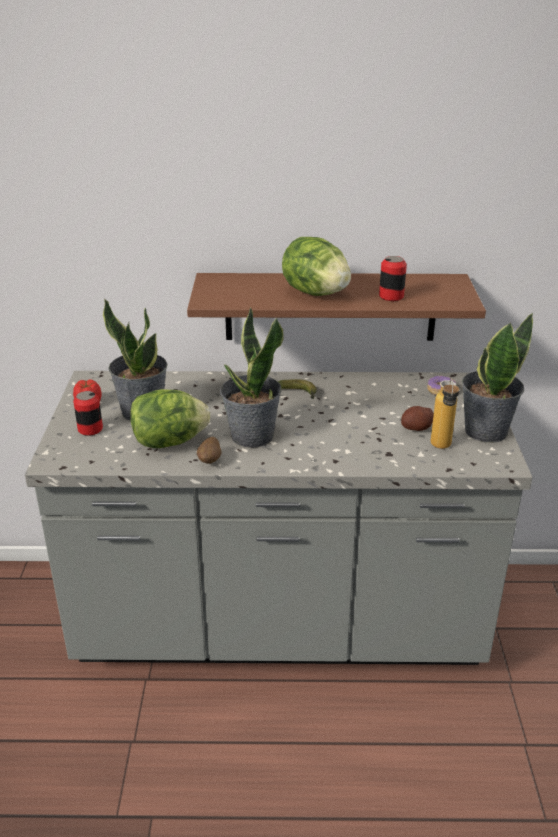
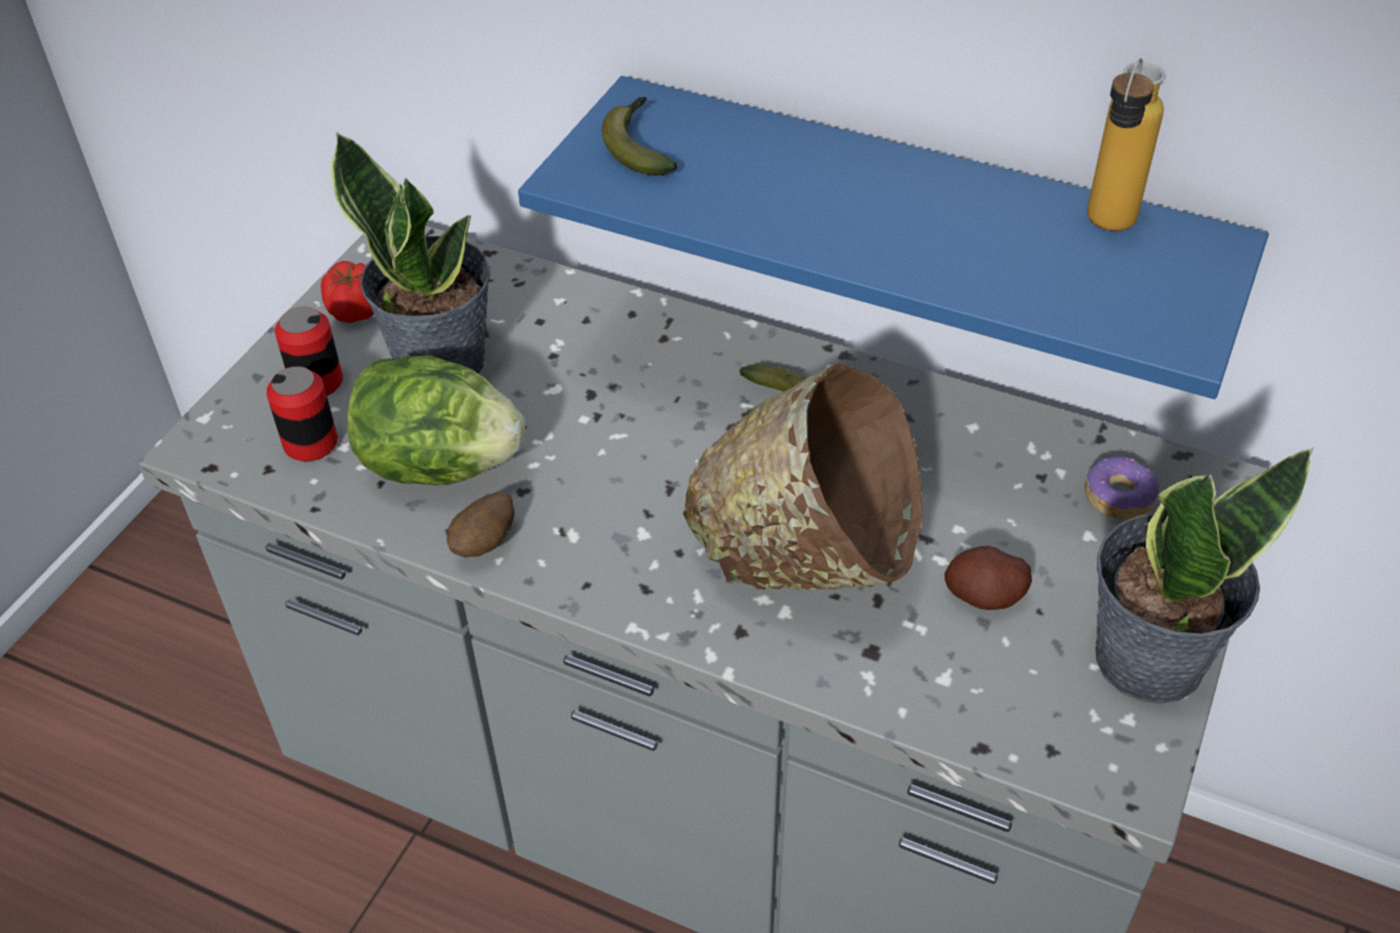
camera: 25 degrees right, 15 degrees up
(224, 289) = (639, 146): none -> banana
(251, 436) = (610, 501): potted plant -> none
(315, 293) = (834, 210): lettuce -> none
(330, 307) = (915, 221): brown shelf -> blue shelf
(345, 435) = (809, 564): none -> brown bowl
(391, 296) = (1008, 267): can -> can (311, 443)
(441, 448) = (1004, 678): bottle -> bottle (1104, 229)

